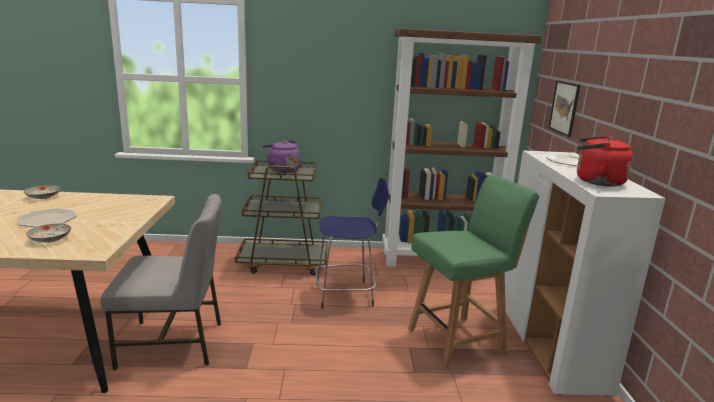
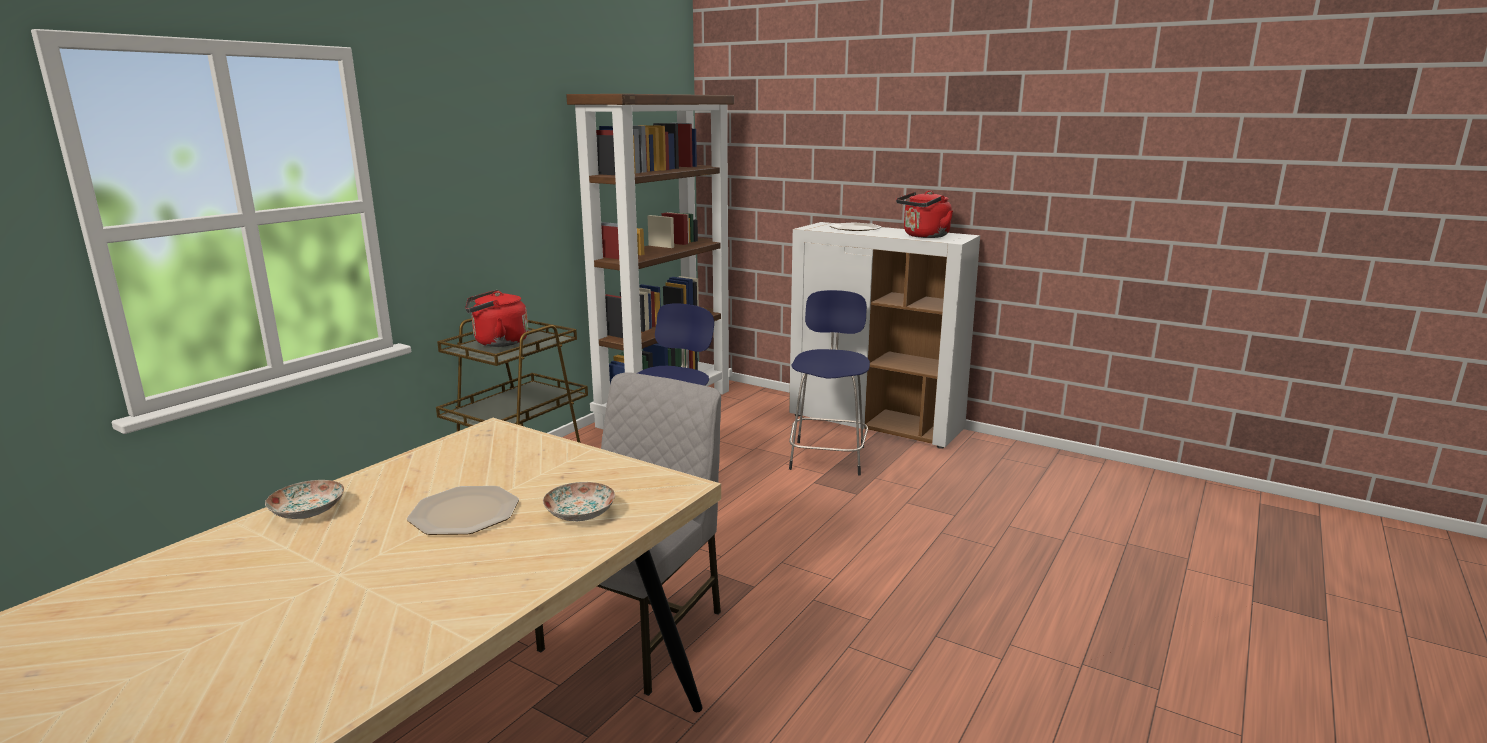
camera: 55 degrees left, 0 degrees up
(282, 170) = (497, 342): purple kettle -> red kettle
(458, 340) = (828, 456): green chair -> blue stool
(564, 108) = (777, 176): picture -> none

